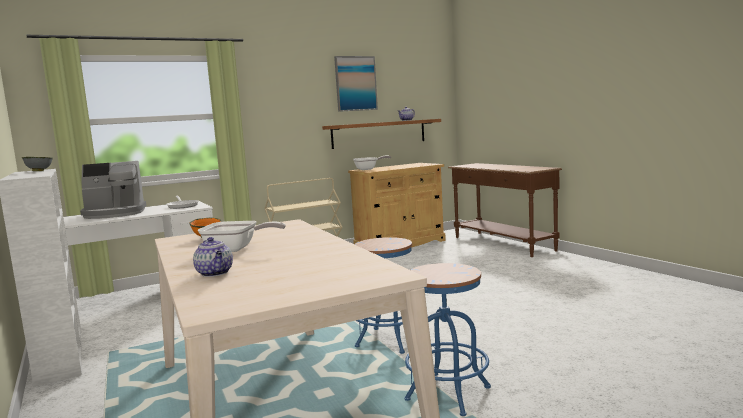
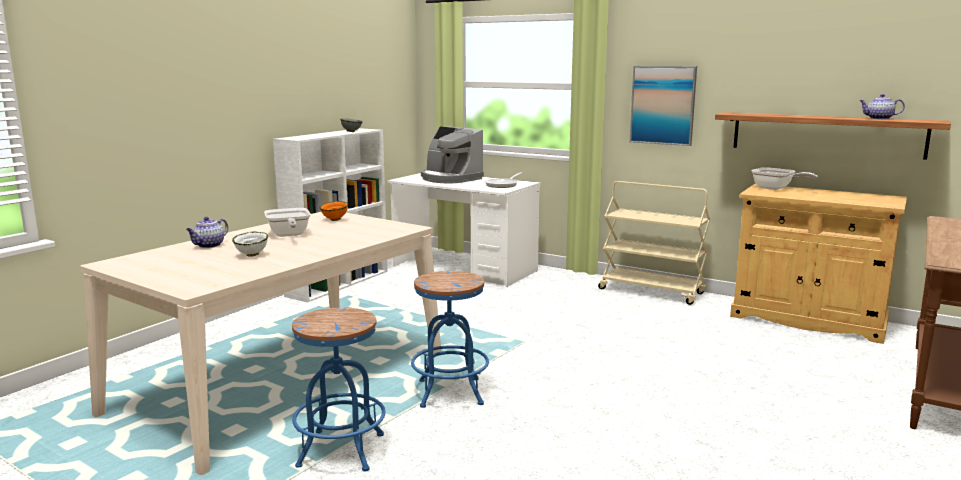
camera: 60 degrees right, 5 degrees up
(293, 259) = (252, 255): none -> white bowl
(355, 83) = (794, 50): picture -> picture (663, 105)

